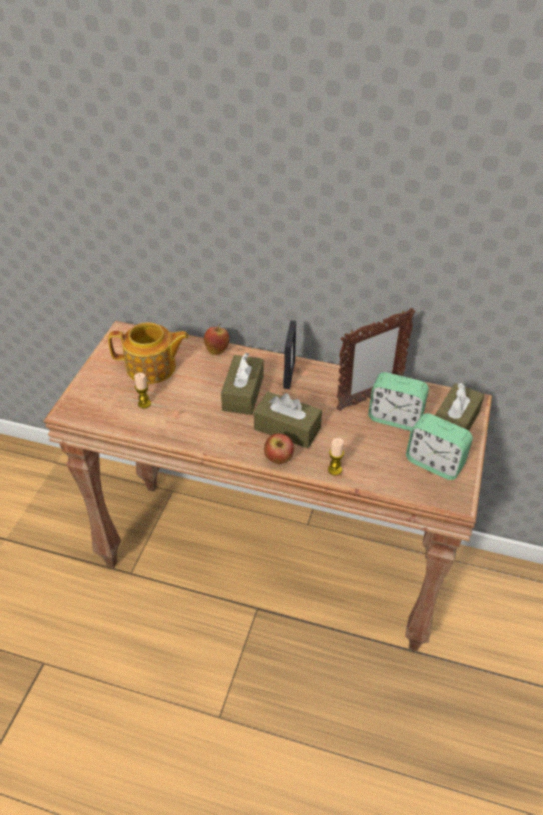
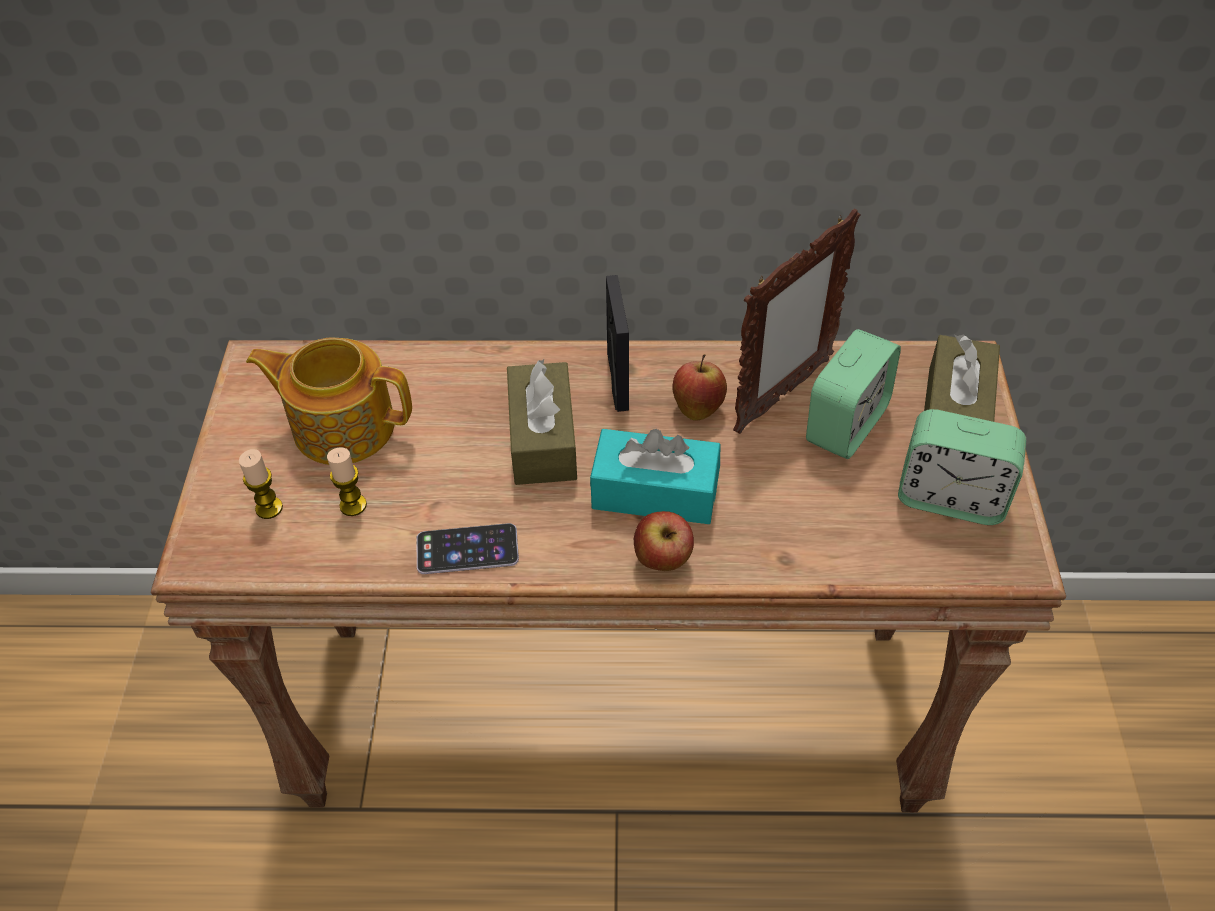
camera: 15 degrees left, 5 degrees up
(152, 368) = (342, 425): teapot -> teapot turned 150 degrees counterclockwise
(189, 434) = (467, 549): none -> phone
(217, 350) = (458, 359): apple -> apple (697, 407)
(287, 428) = (655, 492): brown tissue box -> turquoise tissue box
(335, 470) = (776, 556): candle -> candle (269, 508)
(395, 418) = (846, 425): alarm clock -> alarm clock turned 60 degrees counterclockwise

